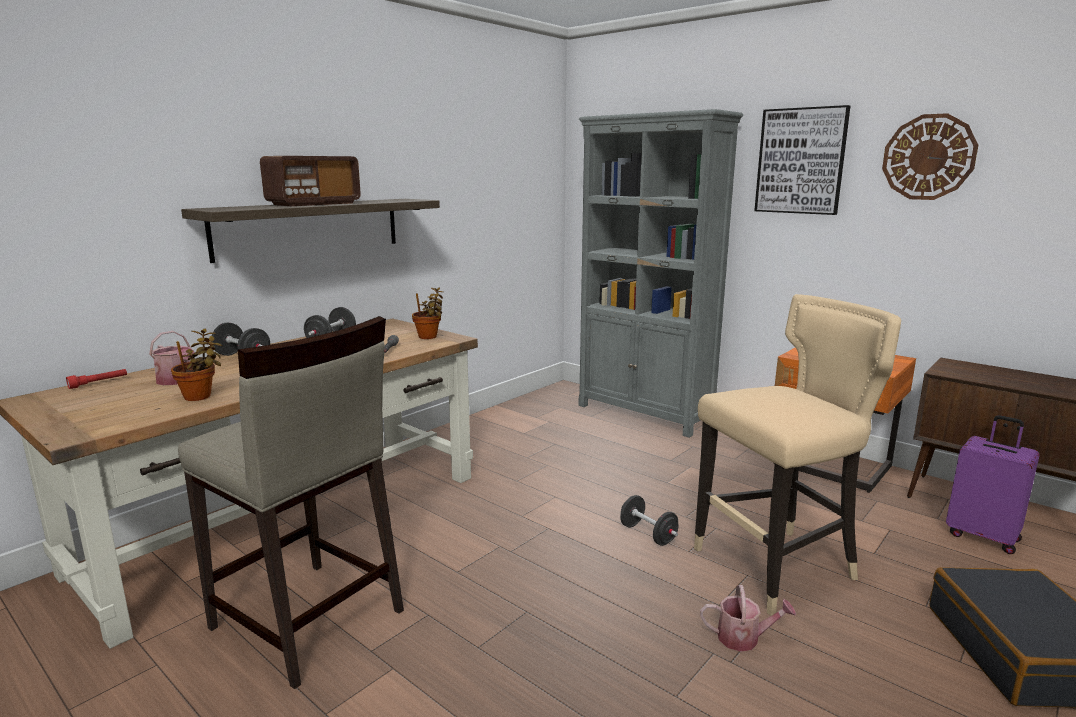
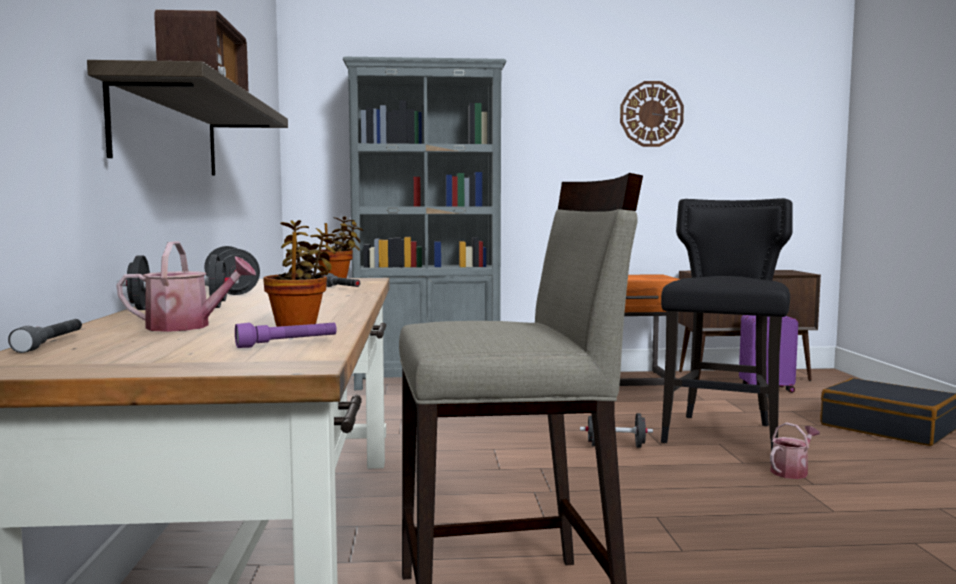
camera: 45 degrees left, 10 degrees down
(99, 383) = (51, 344): red flashlight -> grey flashlight
(134, 414) = (287, 344): none -> purple flashlight
(777, 567) = (723, 434): beige stool -> black stool
(801, 161) = (553, 116): picture -> none

